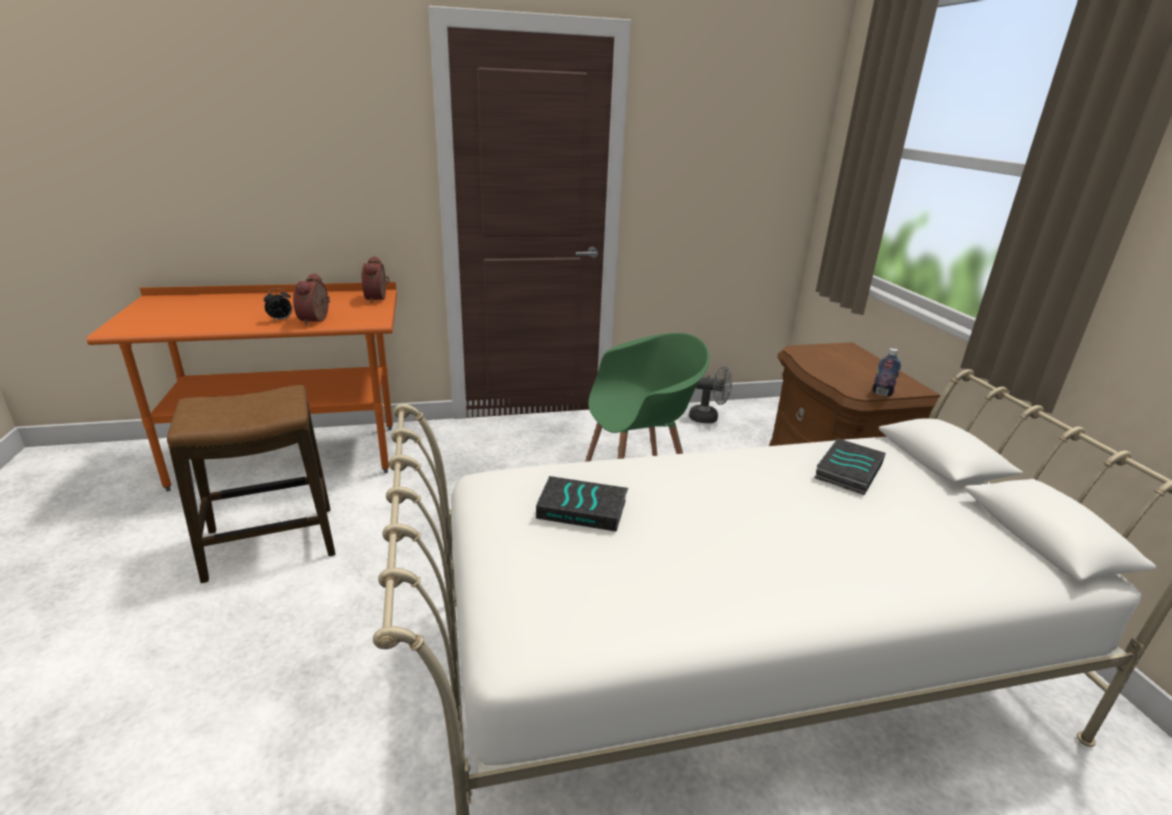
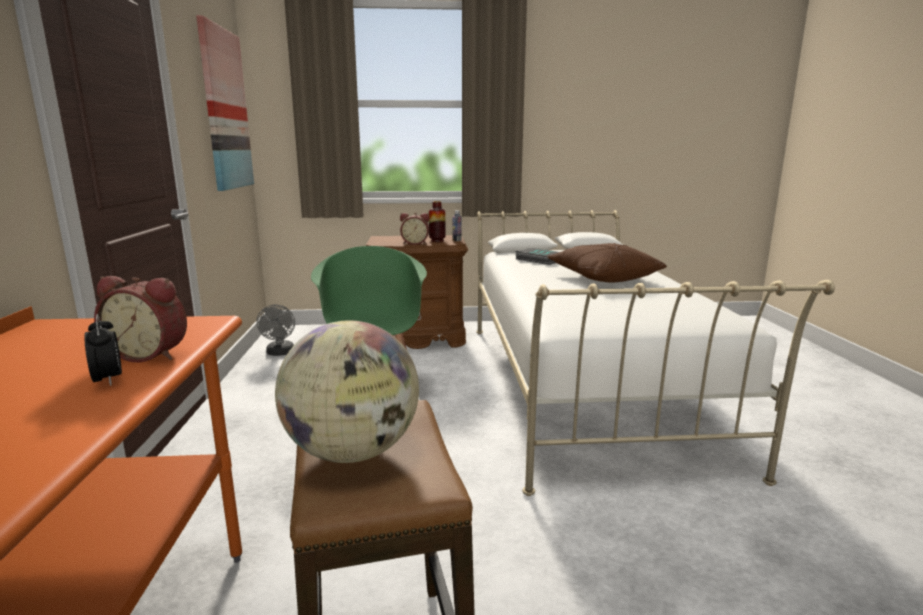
camera: 80 degrees left, 10 degrees down
(242, 402) = (352, 452): none -> globe
(378, 299) = (78, 325): alarm clock -> alarm clock (415, 243)
(583, 508) = (598, 303): book -> none
(708, 418) = (280, 353): grey fan -> grey fan turned 150 degrees clockwise
(748, 526) = (603, 278): none -> brown pillow
(752, 154) = (225, 110): none -> picture
(861, 381) = (437, 241): none -> vase

